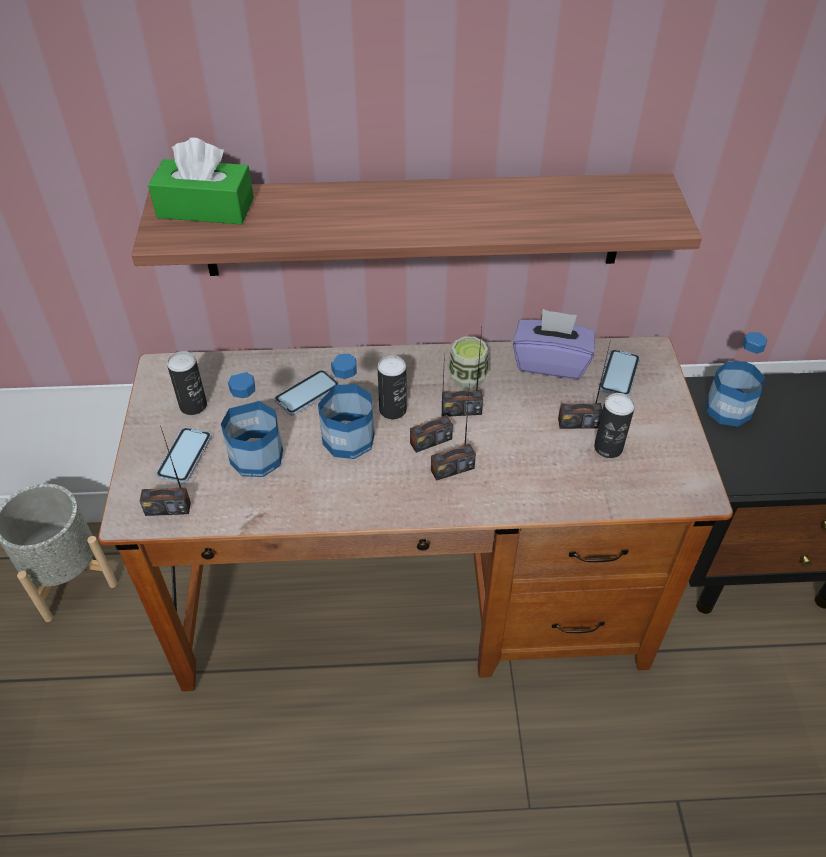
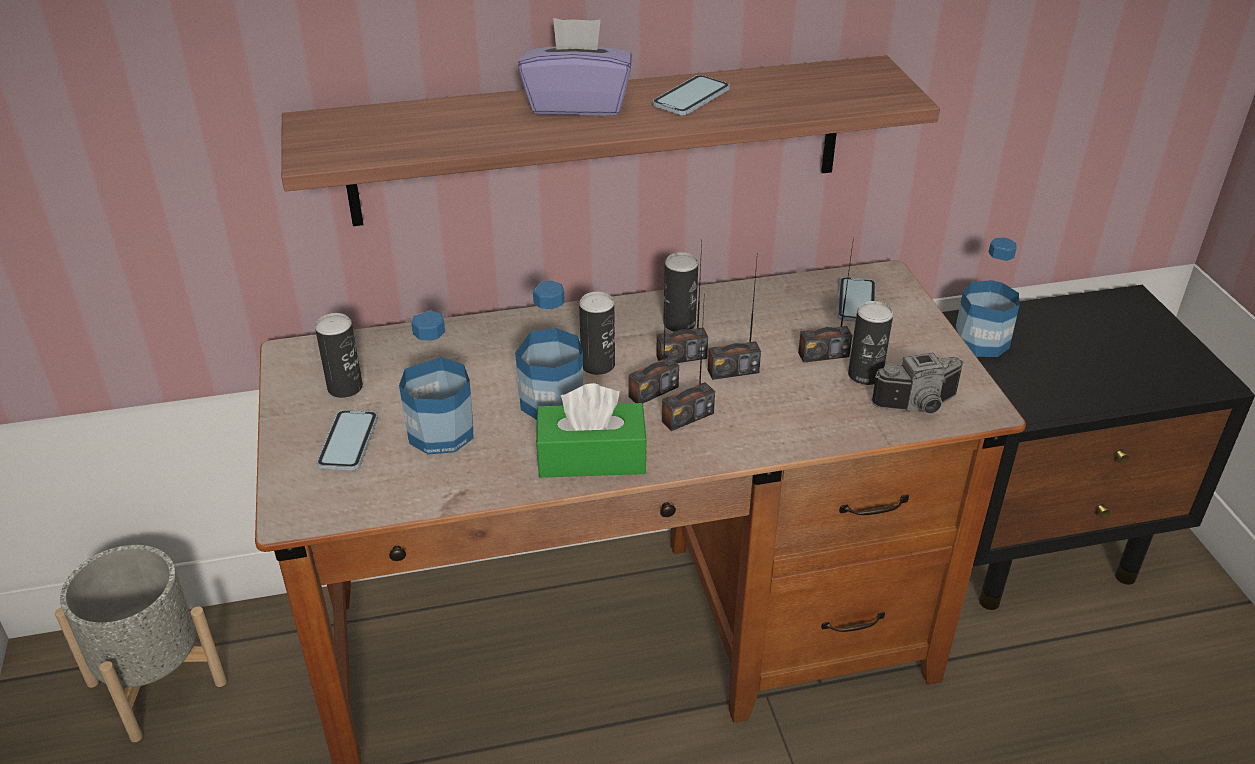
camera: 10 degrees left, 10 degrees down
(168, 508) = (341, 499): radio -> radio (733, 371)
(205, 208) = (359, 126): green tissue box -> green tissue box (591, 457)
(307, 394) = (487, 360): phone -> phone (691, 98)
(467, 378) = (679, 323): cup -> can
(550, 362) = (773, 298): purple tissue box -> purple tissue box (577, 104)
(646, 485) = (919, 407): none -> camera

